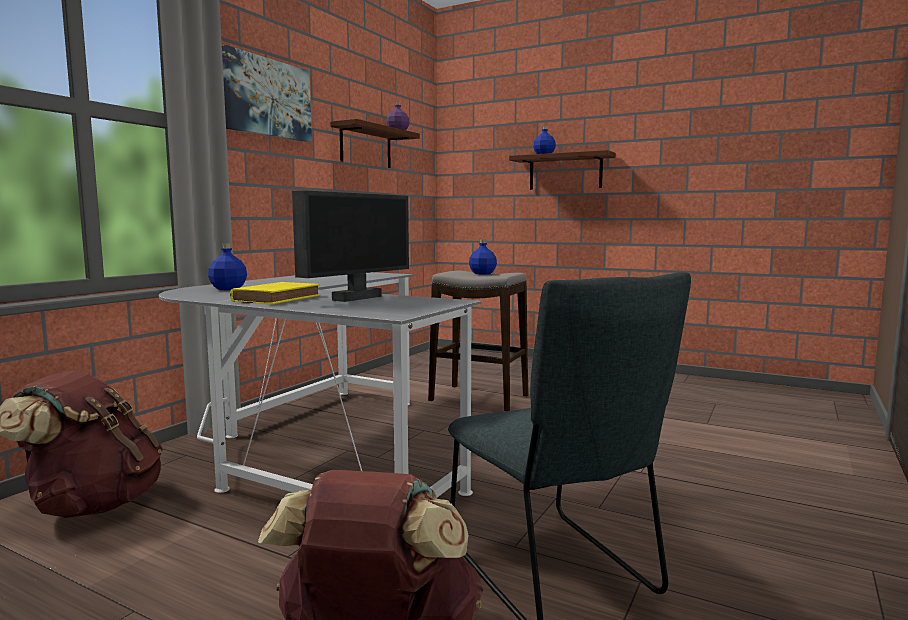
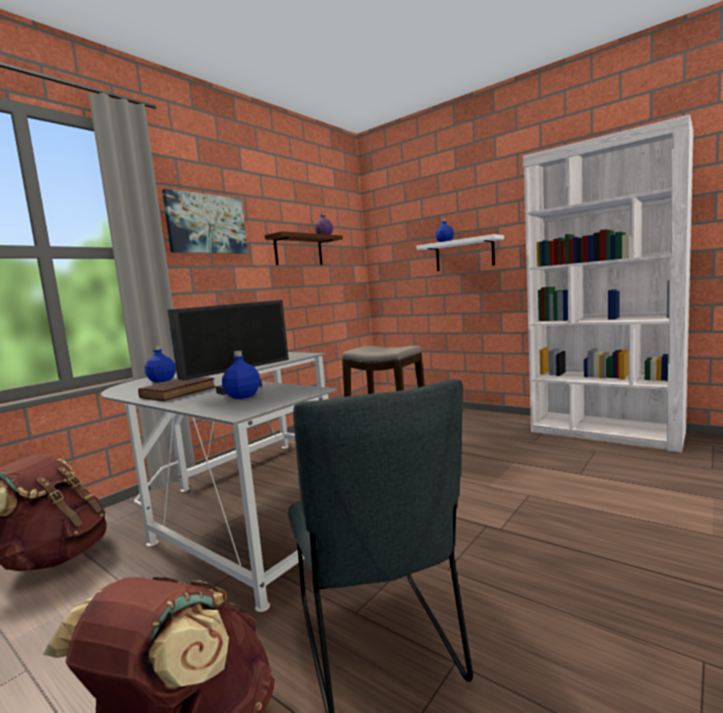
camera: 10 degrees right, 0 degrees up
(278, 298) = (180, 392): yellow book -> brown book
(482, 273) = (383, 348): blue bottle -> blue bottle (243, 396)
(565, 172) = (464, 254): brown shelf -> white shelf
(720, 386) = (605, 433): none -> white bookcase

